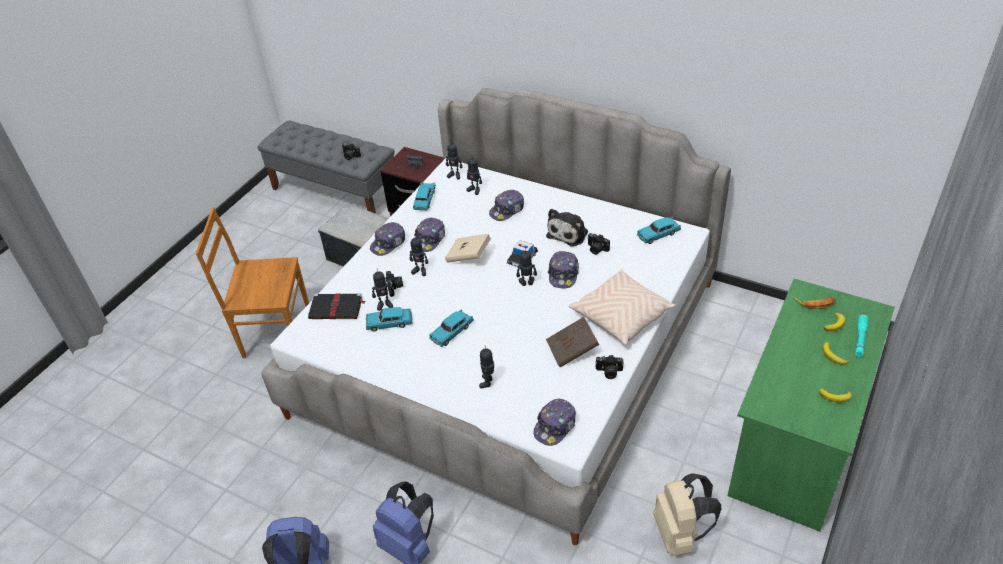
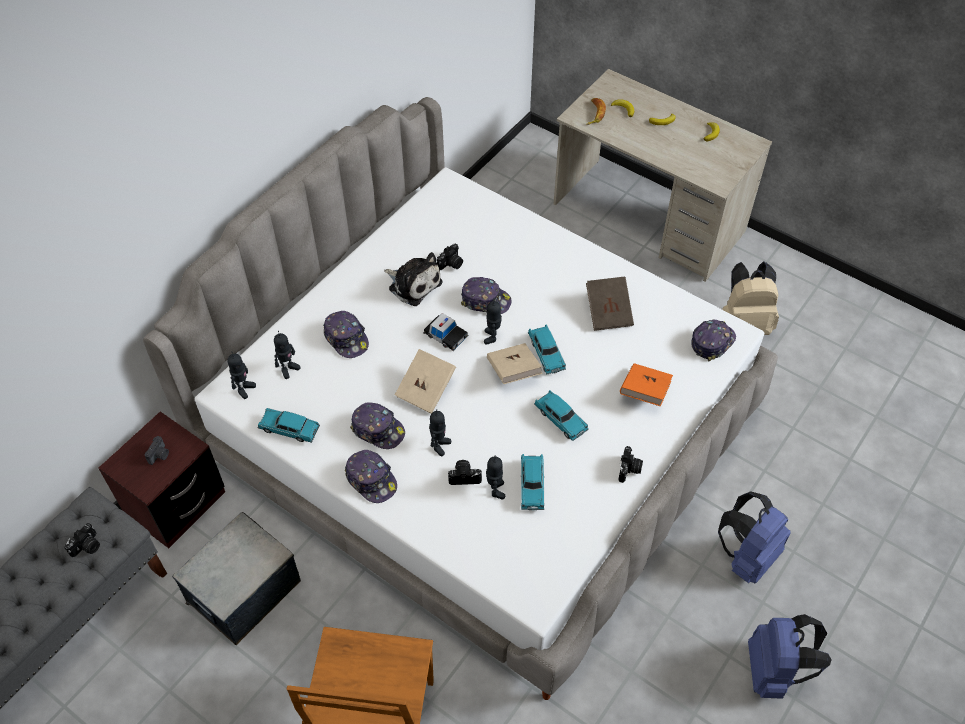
camera: 85 degrees left, 10 degrees up
(337, 308) = (489, 548): black book -> none
(488, 382) = (644, 392): toy robot -> orange book
(494, 300) = (513, 372): none -> beige book
(555, 426) = (712, 342): cap -> cap turned 90 degrees counterclockwise
(609, 372) = (644, 287): camera -> camera (629, 470)
(621, 315) = (564, 262): beige pillow -> none
(658, 235) = (442, 207): turquoise toy car -> turquoise toy car (546, 354)
(797, 440) = (648, 219): green desk -> beige desk
(860, 339) = (645, 100): turquoise flashlight -> none

